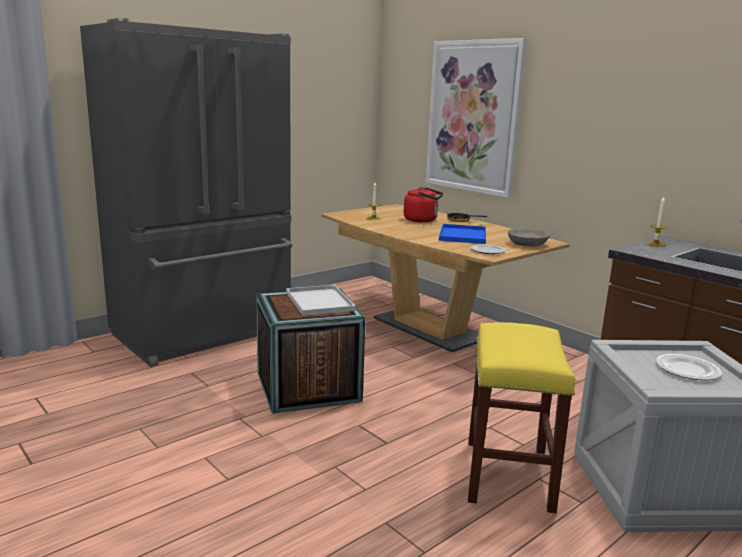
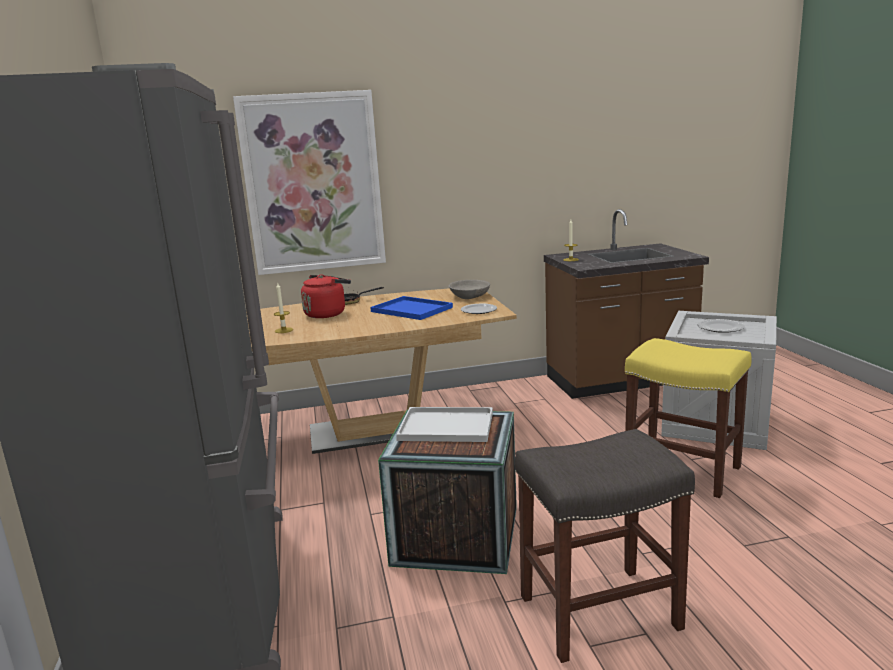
camera: 60 degrees left, 0 degrees up
(246, 456) = (600, 611): none -> grey stool

